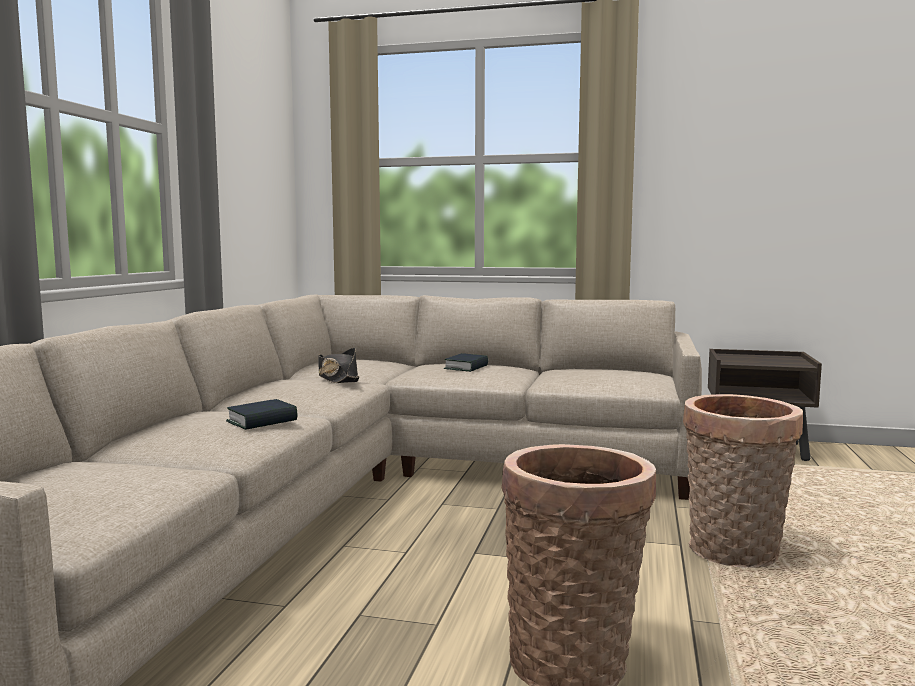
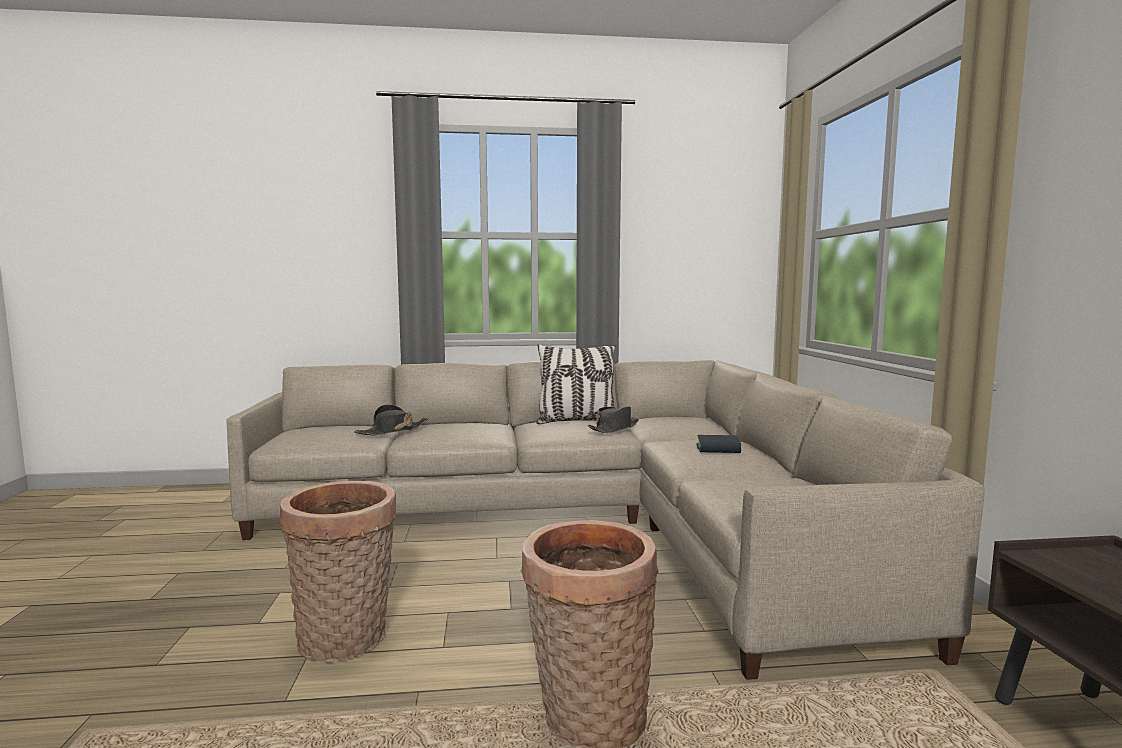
camera: 70 degrees right, 0 degrees up
(151, 452) = (392, 431): none -> black hat
(262, 421) = (467, 434): book -> none
(273, 385) = (576, 421): none -> pillow

